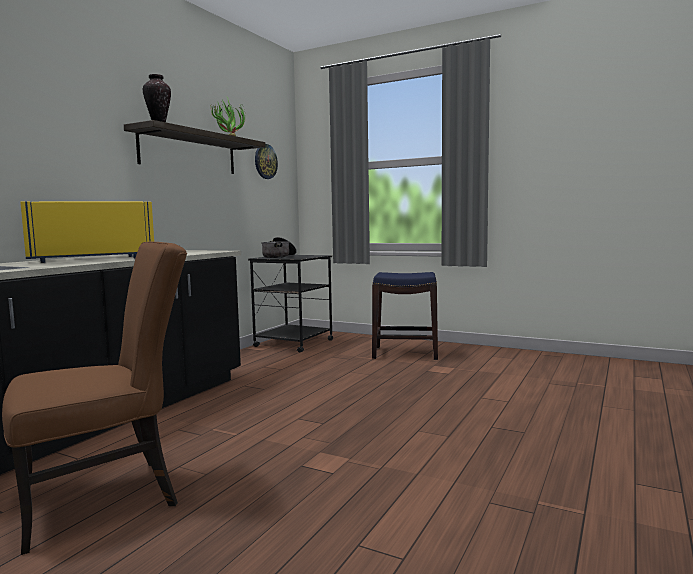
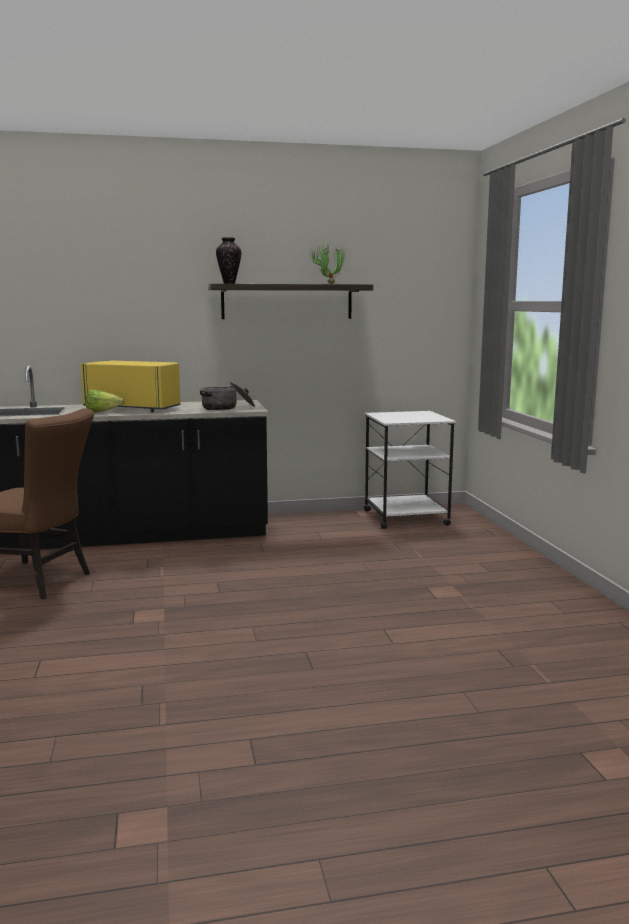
camera: 50 degrees right, 5 degrees up
(78, 262) = (102, 412): none -> lettuce
(265, 161) = (408, 299): wall clock -> none
(279, 256) = (400, 414): cooking pot -> cooking pot (227, 407)
(294, 343) = (407, 517): black cart -> white cart
(405, 353) = (467, 563): stool -> none

